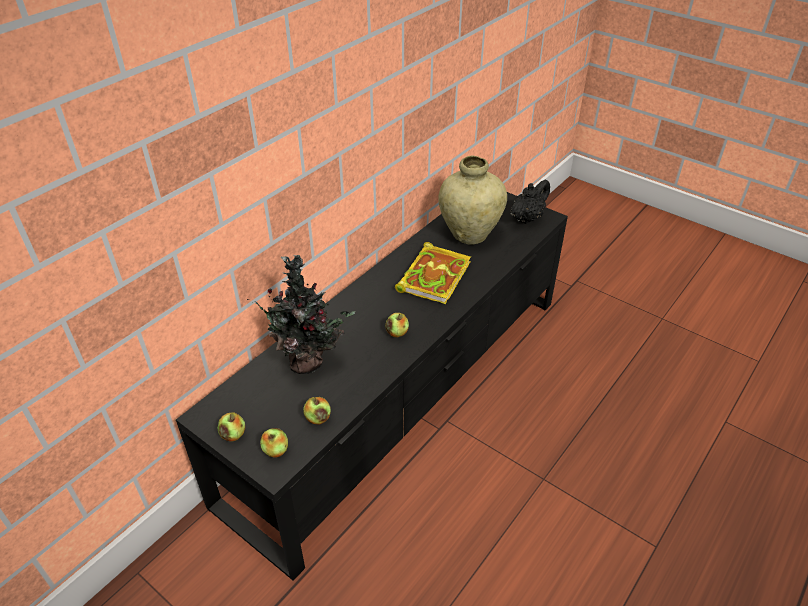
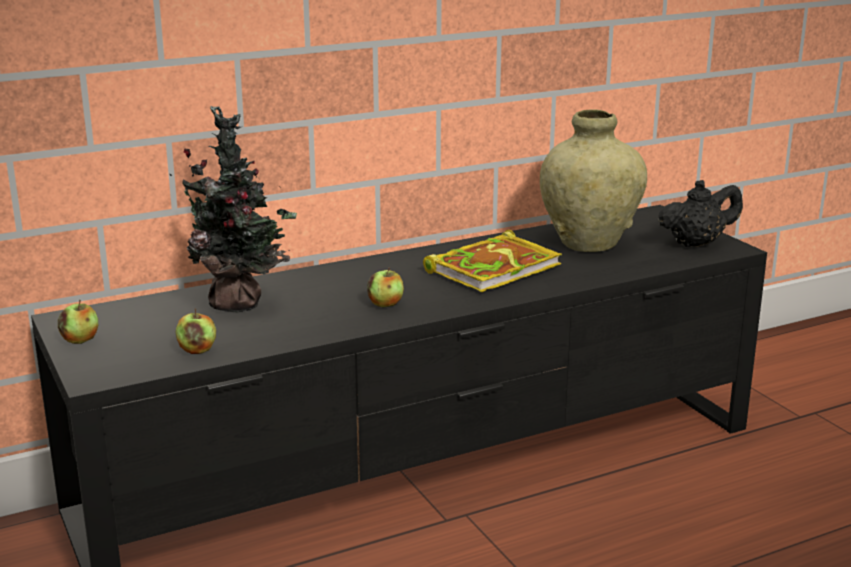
camera: 25 degrees right, 20 degrees down
(275, 450) = (114, 363): apple -> none

